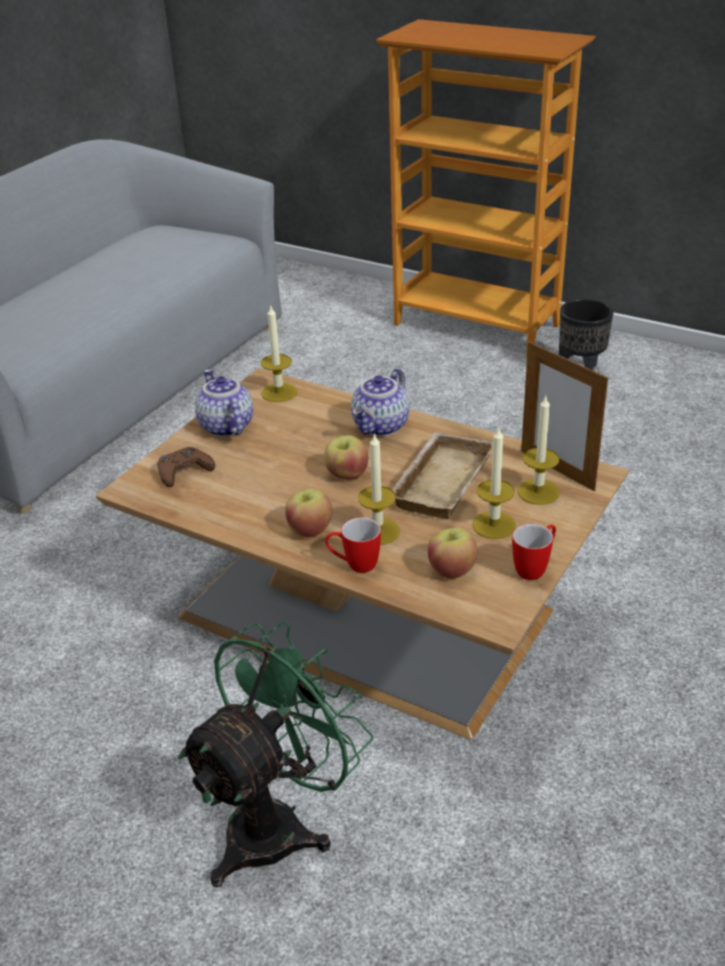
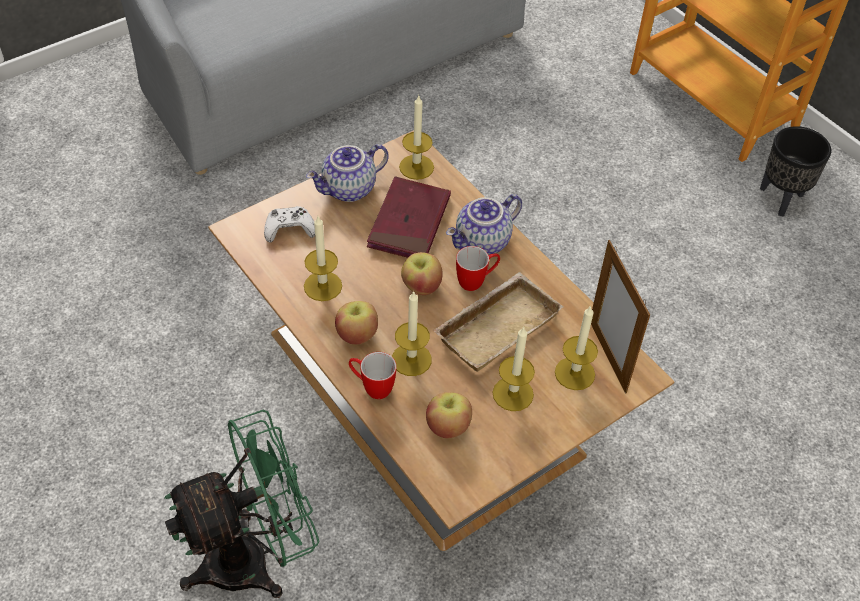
camera: 20 degrees right, 15 degrees up
(184, 472) = (289, 229): brown game controller -> white game controller
(225, 427) = (349, 190): teapot -> teapot turned 120 degrees counterclockwise
(248, 504) = (323, 286): none -> candle
(301, 433) = (409, 222): none -> red book
(535, 568) = (518, 454): mug -> mug (476, 281)

